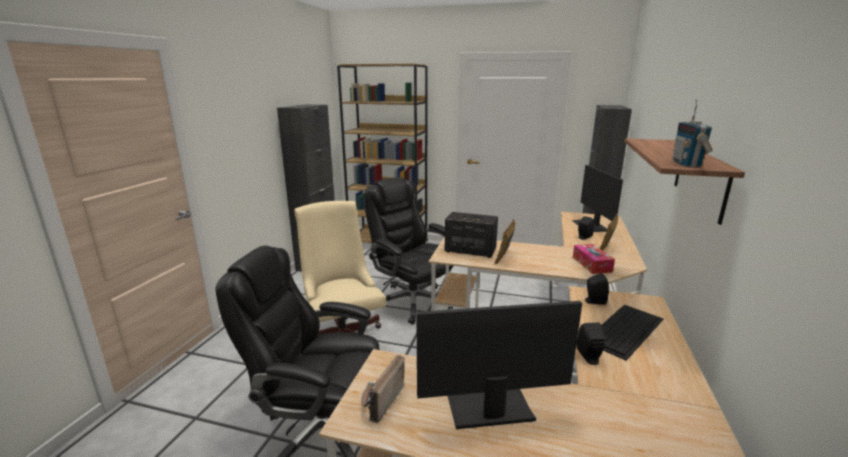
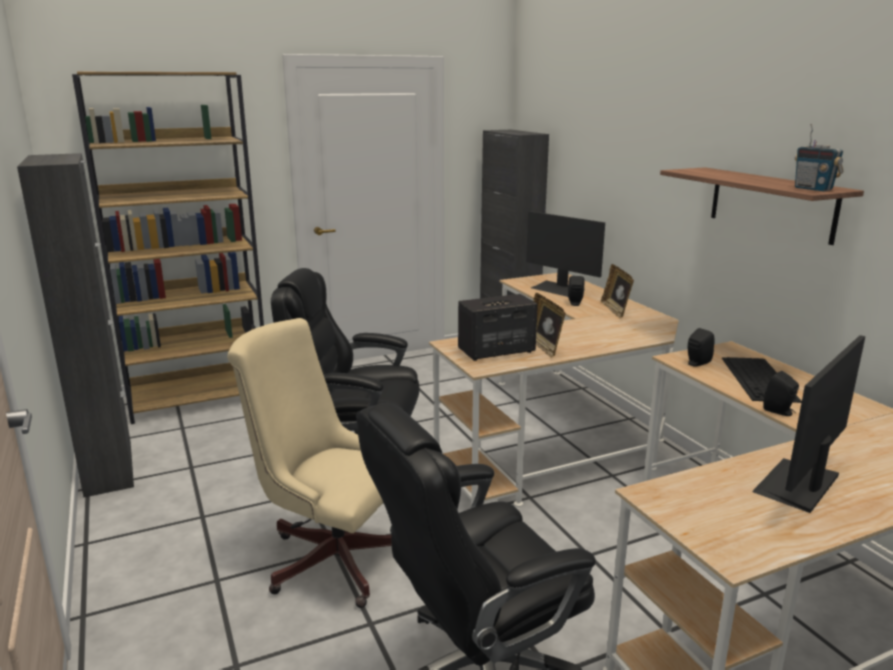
camera: 40 degrees left, 0 degrees up
(379, 402) = (720, 528): radio -> none
(591, 264) = (632, 329): tissue box -> none

